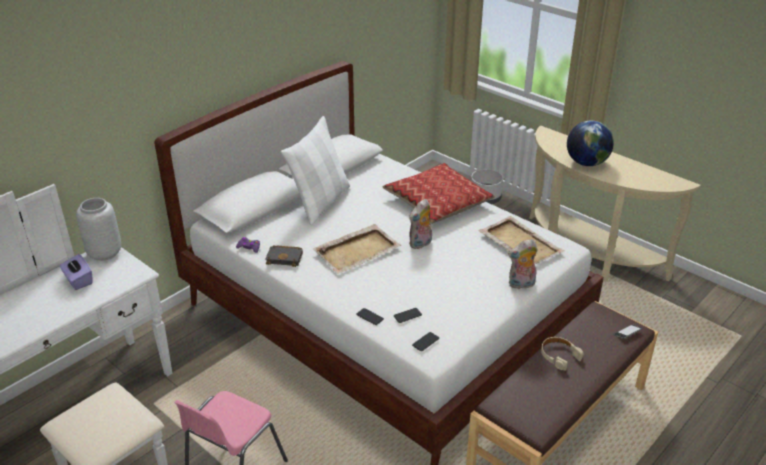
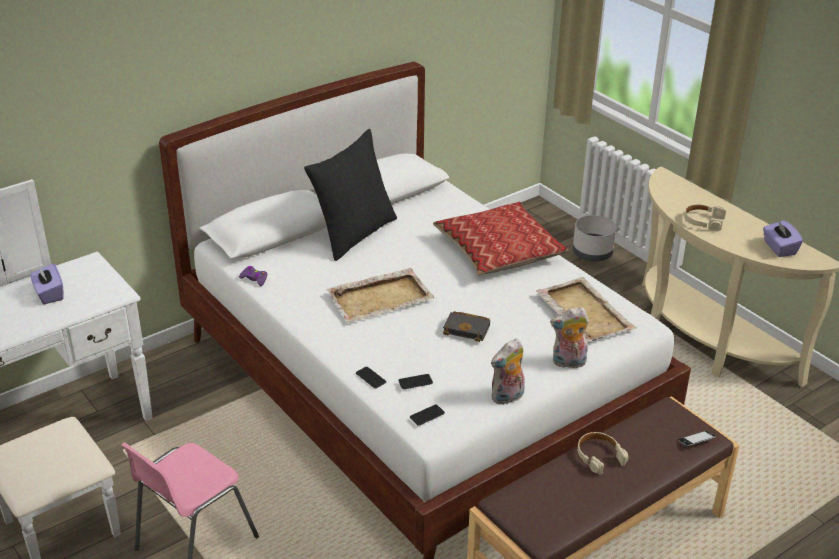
camera: 10 degrees right, 0 degrees up
(105, 253) = (87, 266): grey vase -> none
(285, 258) = (293, 296): black book -> black book (468, 329)
(320, 202) = (355, 234): white pillow -> black pillow
(421, 244) = (460, 299): plush toy -> plush toy (507, 397)
(586, 163) = (703, 221): globe -> beige headphones
(649, 177) = (779, 248): none -> purple tissue box

